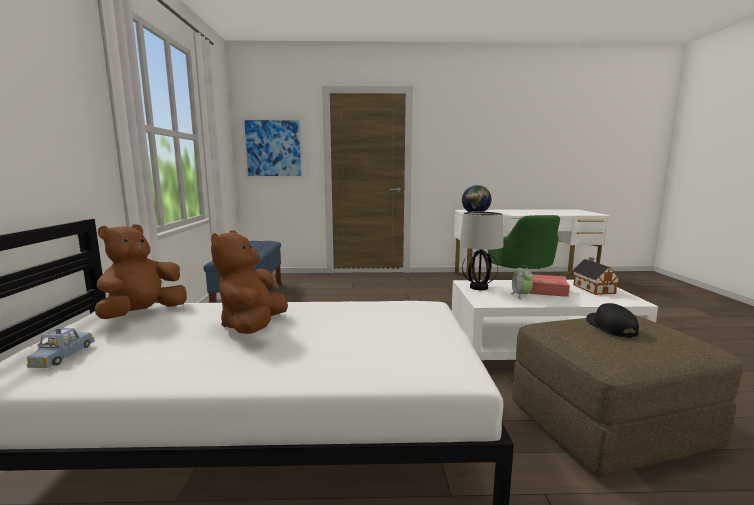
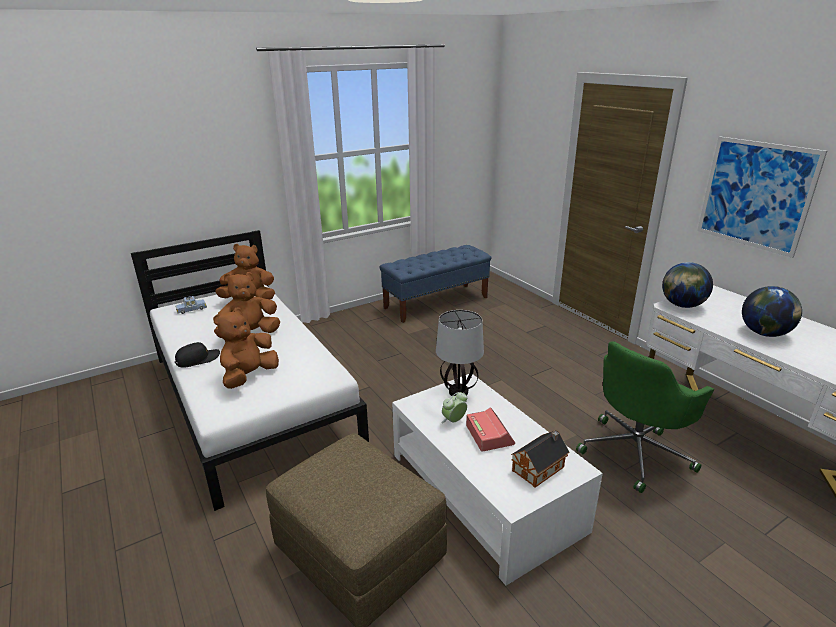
camera: 60 degrees right, 15 degrees up
(273, 148) = (525, 145): picture -> picture (755, 195)
(375, 342) = (249, 376): none -> brown plush toy
(521, 213) = (764, 333): none -> globe
(610, 327) = (366, 477): black cap -> black cap (198, 359)

